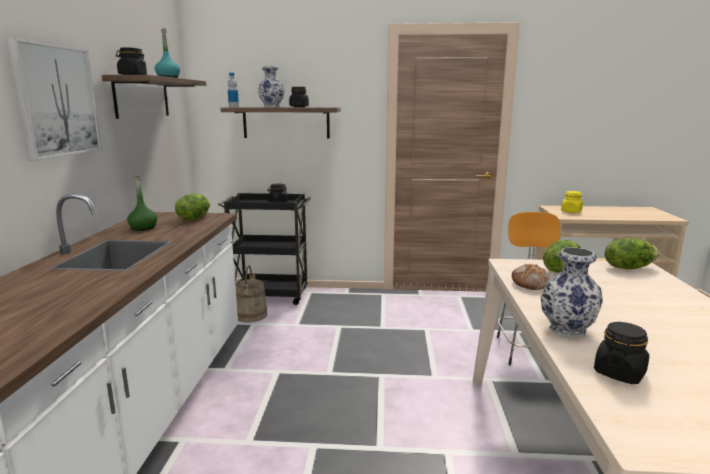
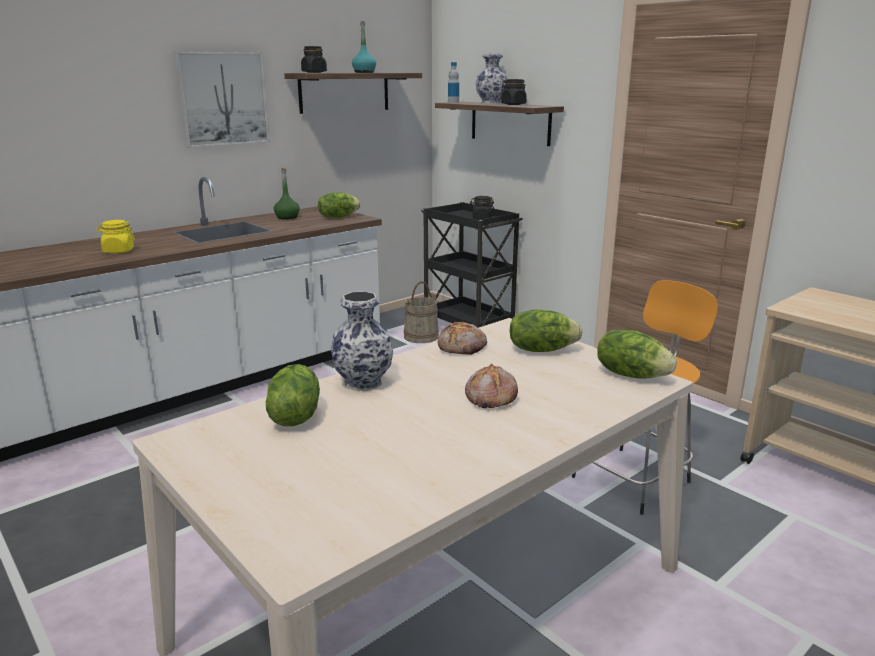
camera: 45 degrees right, 5 degrees up
(571, 211) = (829, 305): yellow jar -> yellow jar (118, 251)
(619, 373) = (294, 416): black jar -> lettuce
(635, 306) = (490, 397): none -> bread

